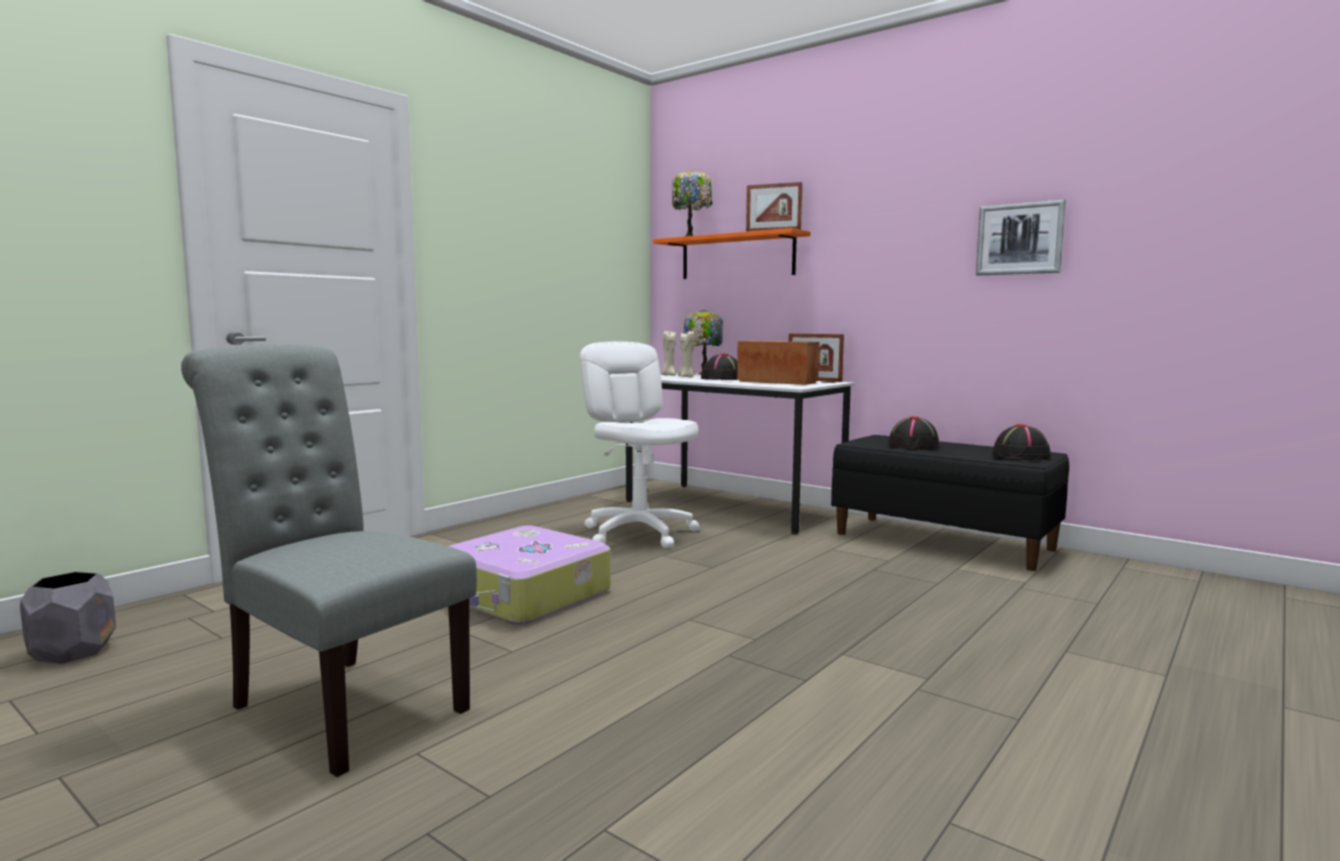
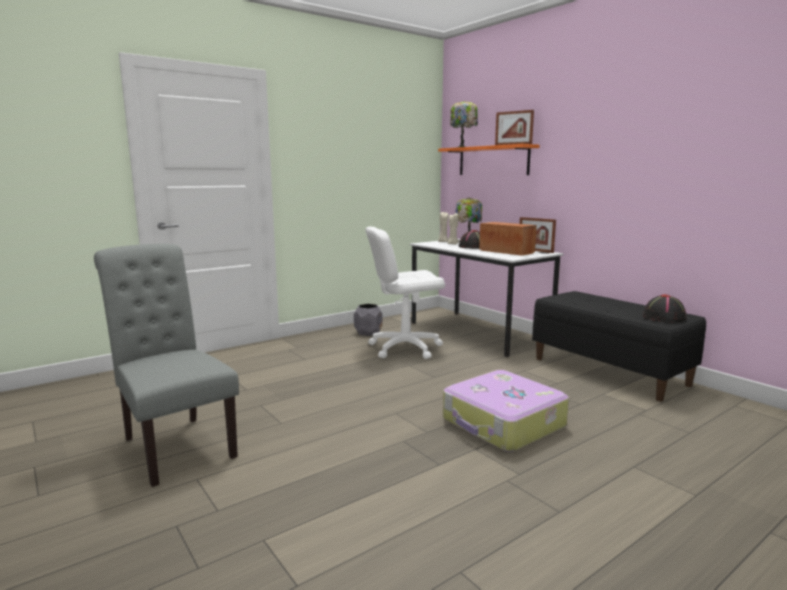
camera: 15 degrees right, 5 degrees up
(74, 651) = (71, 397): grey planter -> grey planter (368, 333)
(524, 595) = (309, 386): suitcase -> suitcase (503, 424)
(639, 533) = (405, 348): white office chair -> white office chair turned 90 degrees counterclockwise
(914, 445) = (592, 303): black hat -> none
(1020, 239) = (682, 155): picture -> none

